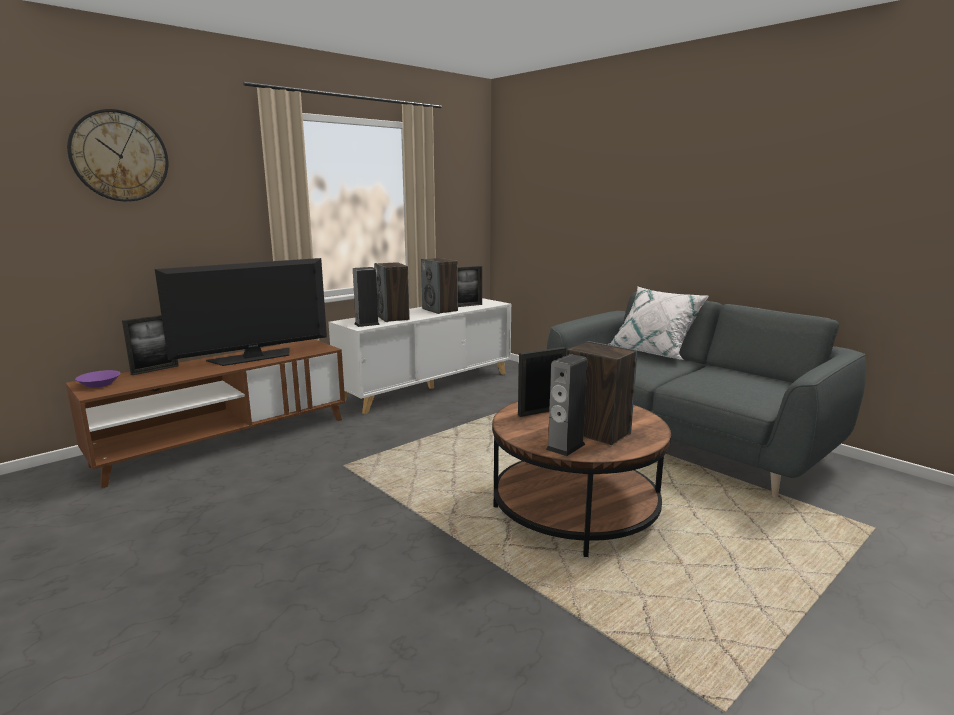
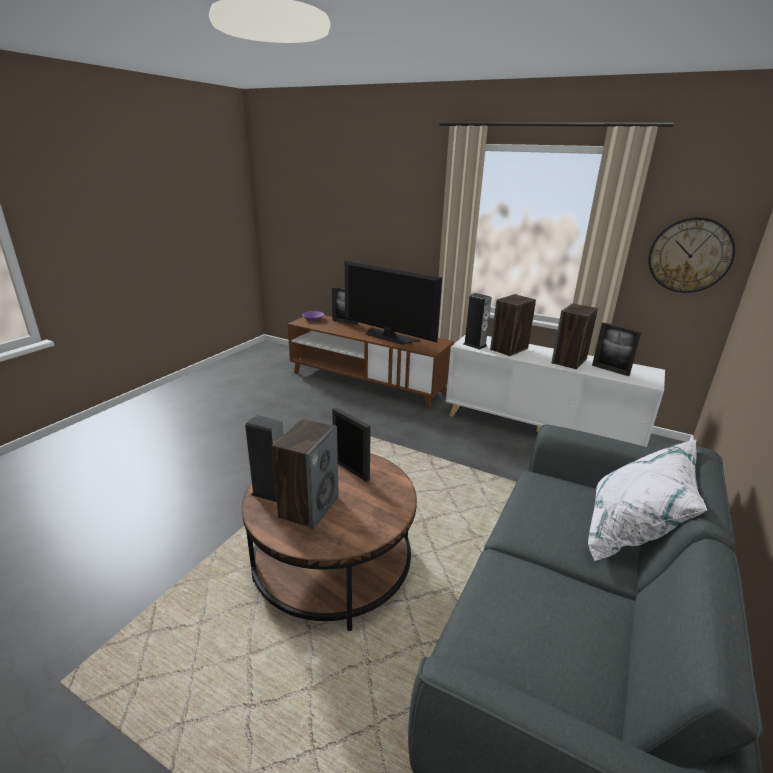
camera: 70 degrees right, 10 degrees up
(119, 156) = (364, 182): wall clock -> wall clock (690, 255)

